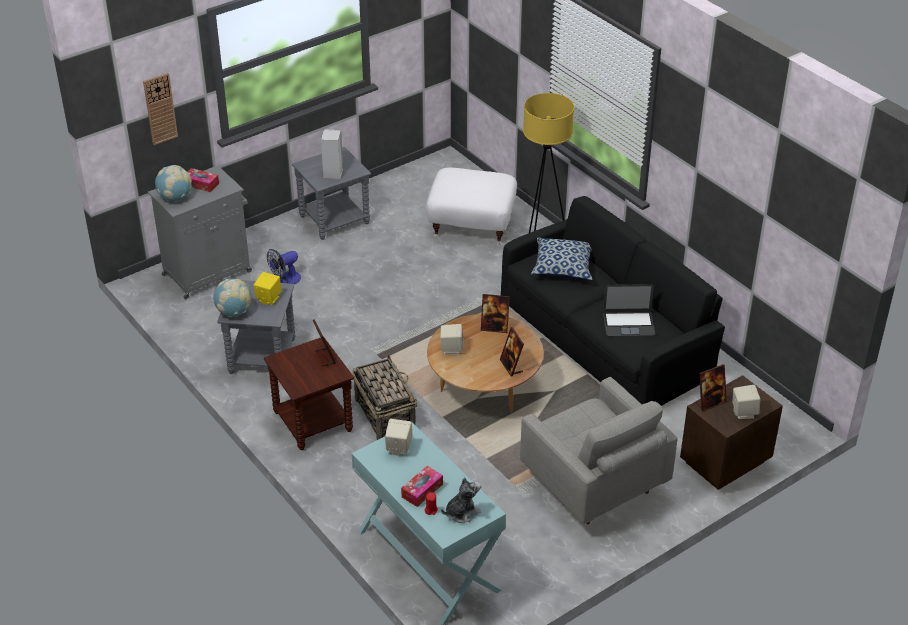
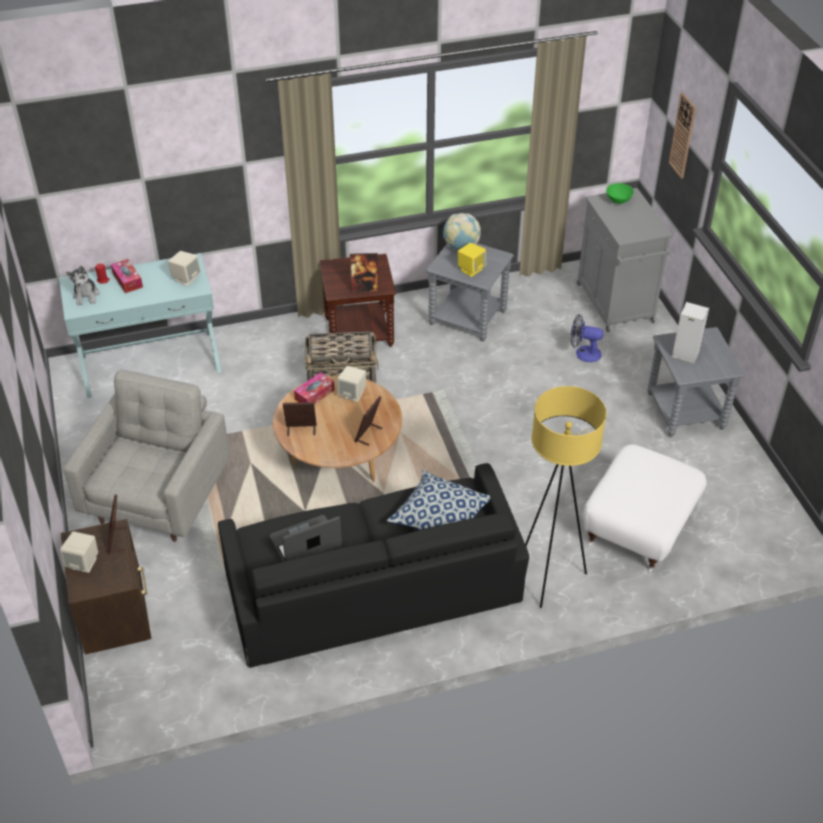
camera: 110 degrees right, 5 degrees up
(175, 198) = (618, 201): globe -> green bowl
(201, 184) = (637, 220): tissue box -> tissue box (314, 395)
(285, 280) = (583, 353): fan -> fan turned 60 degrees counterclockwise
(593, 484) = (159, 497): grey armchair -> grey armchair turned 120 degrees clockwise
(628, 324) = (305, 541): laptop -> laptop turned 45 degrees clockwise

